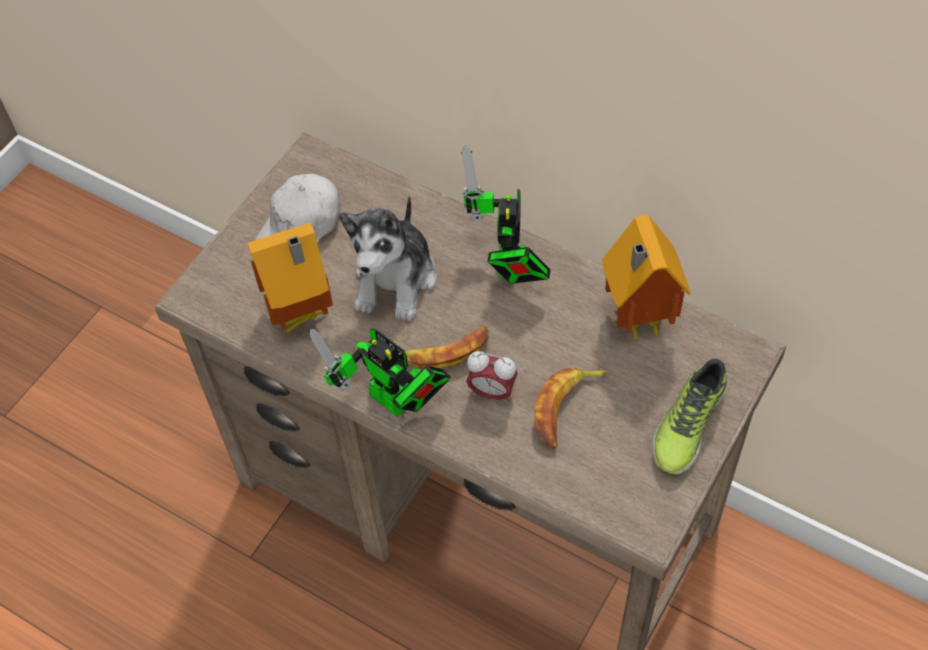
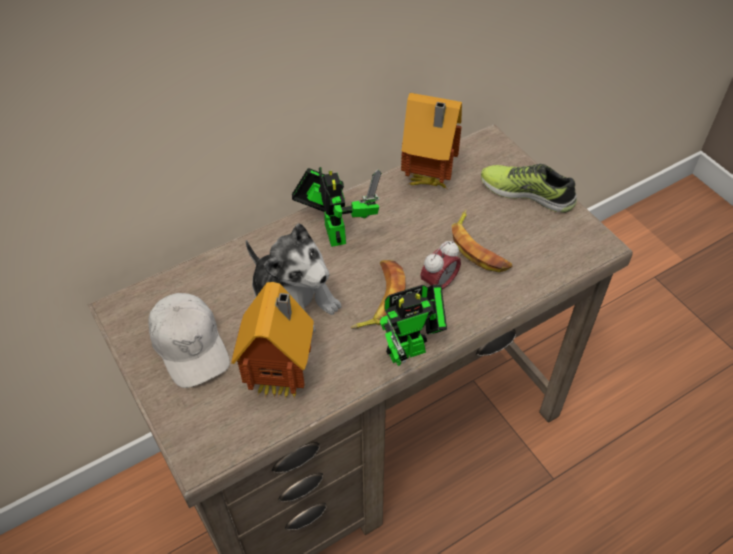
camera: 65 degrees left, 5 degrees down
(508, 267) = (334, 229): toy robot -> toy robot turned 135 degrees counterclockwise
(687, 424) = (527, 192): shoe -> shoe turned 150 degrees clockwise

